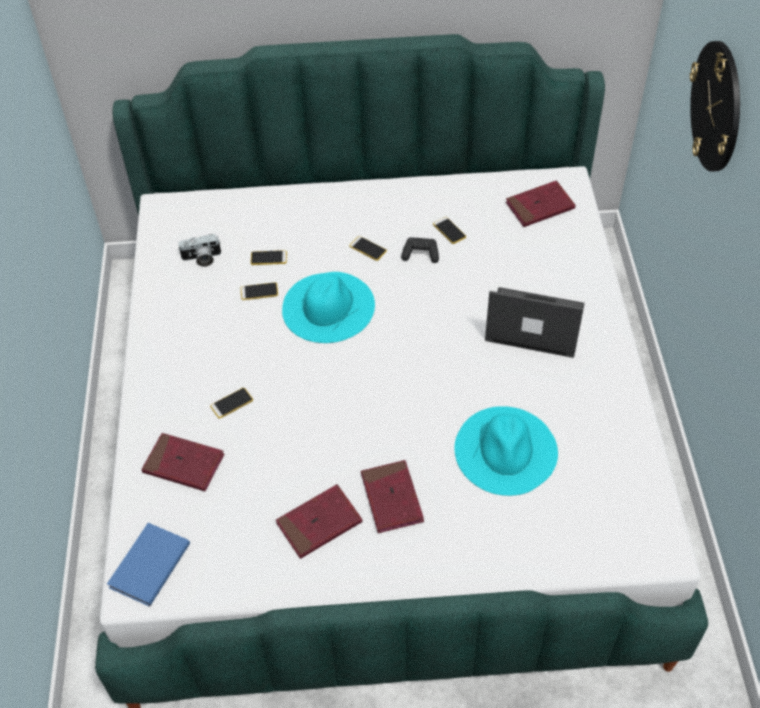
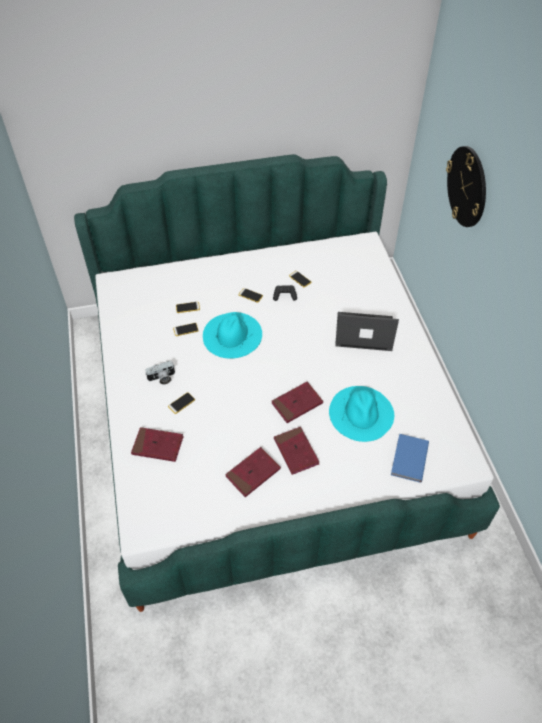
camera: 10 degrees left, 0 degrees up
(147, 566) = (146, 514): blue book -> blue book (408, 459)
(202, 258) = (144, 312): camera -> camera (162, 378)
(539, 206) = (353, 259): red book -> red book (297, 403)

